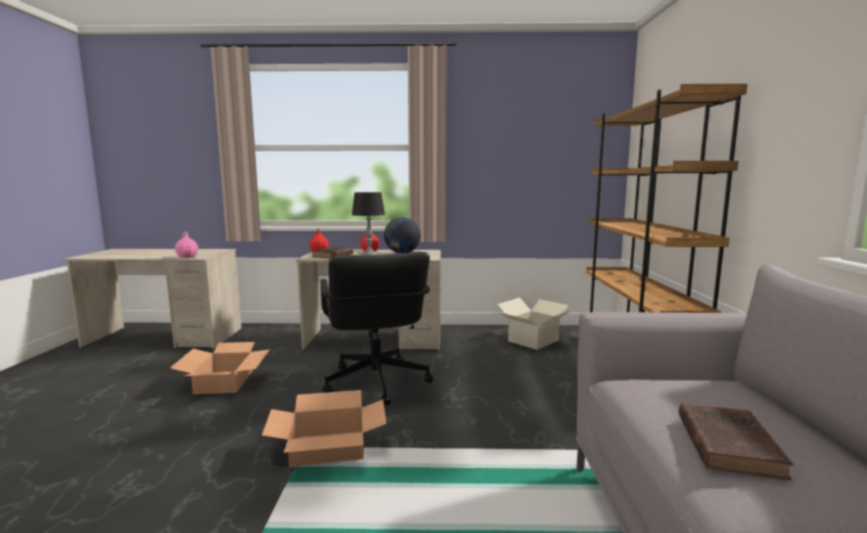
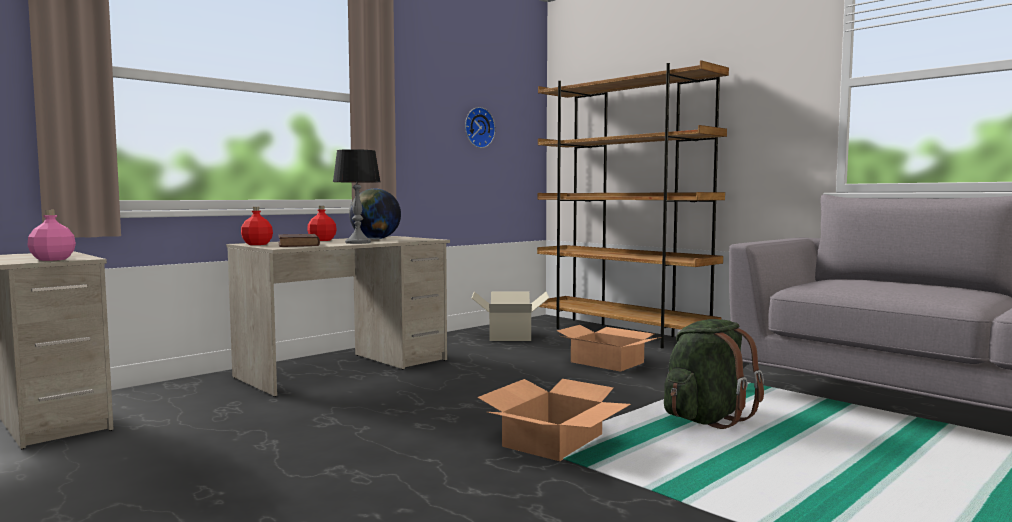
camera: 45 degrees left, 5 degrees down
(224, 382) = (261, 446): cardboard box -> cardboard box (607, 362)
(375, 382) = (455, 395): black office chair -> none
(471, 487) = (707, 419): none -> green backpack
(540, 160) = (478, 127): none -> wall clock
(726, 443) = (909, 289): brown book -> none

